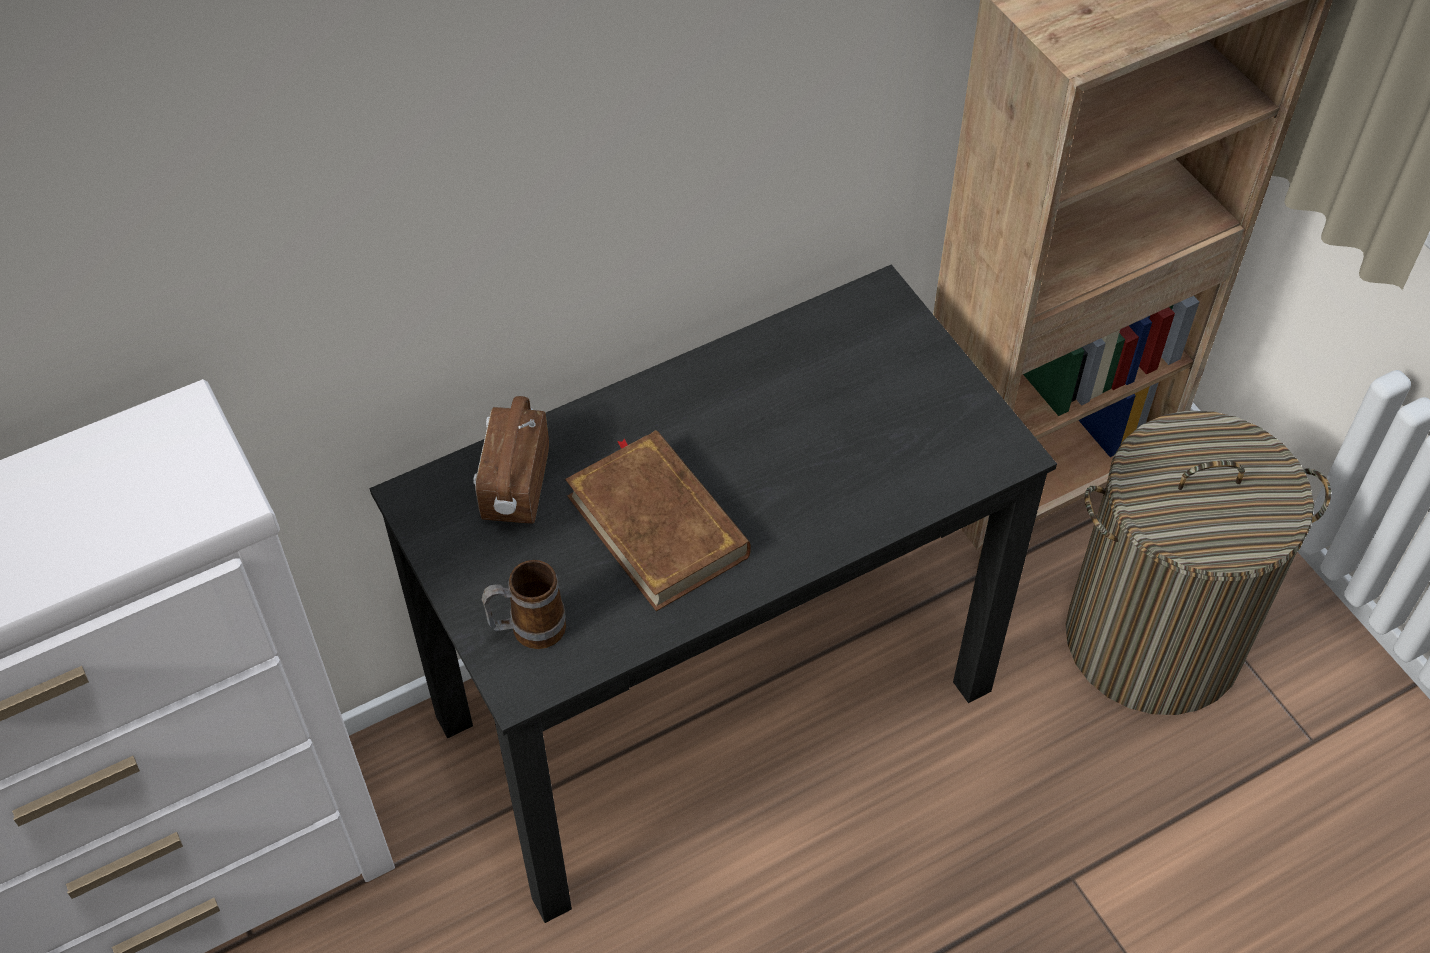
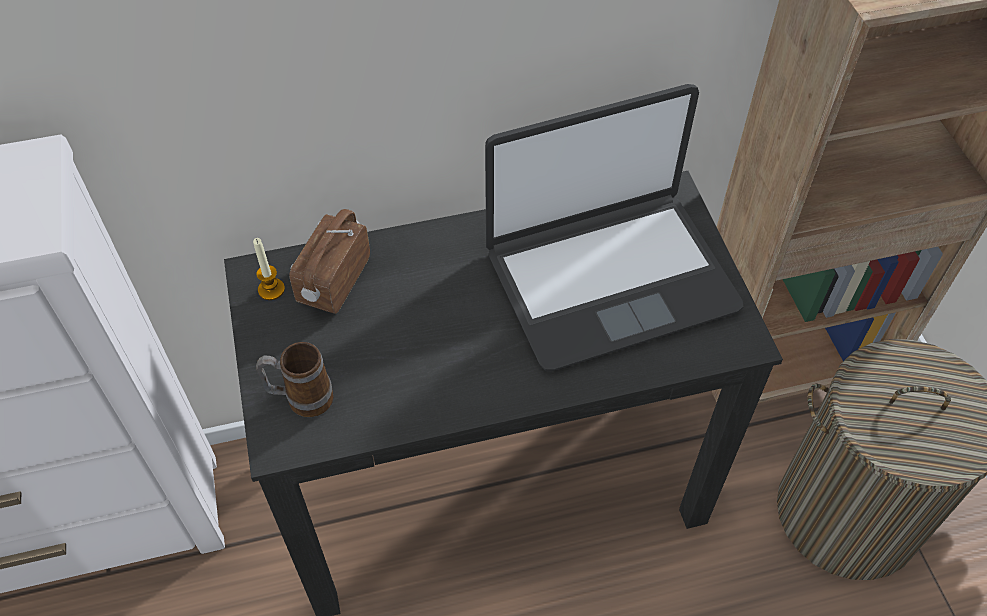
camera: 15 degrees right, 0 degrees up
(443, 512) = (271, 289): none -> candle
(658, 525) = (434, 337): brown book -> none
(838, 413) = (609, 278): none -> laptop

